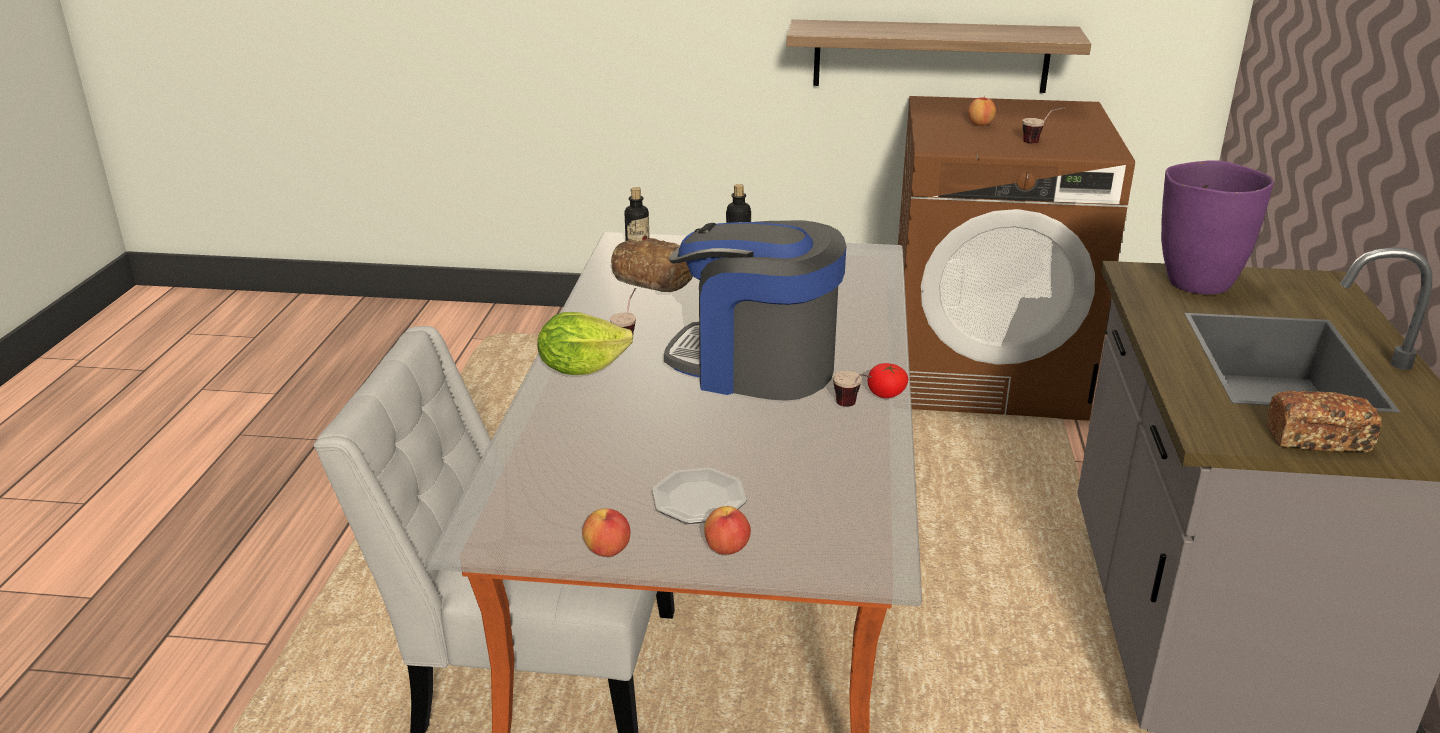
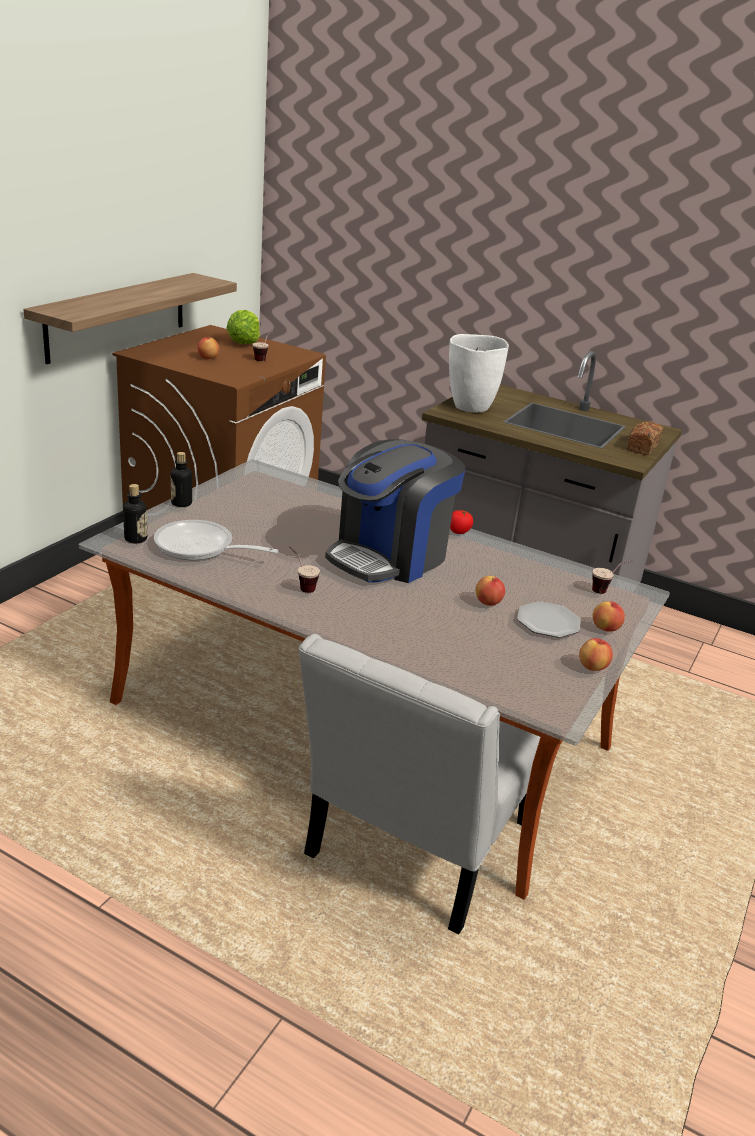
camera: 70 degrees left, 0 degrees up
(581, 368) = (337, 616): lettuce -> lettuce (243, 343)
(653, 275) = (200, 548): bread -> frying pan
(706, 448) = (488, 603): none -> apple
(852, 407) = (468, 545): cup -> cup (607, 590)
(1196, 283) = (470, 407): purple vase -> white vase

